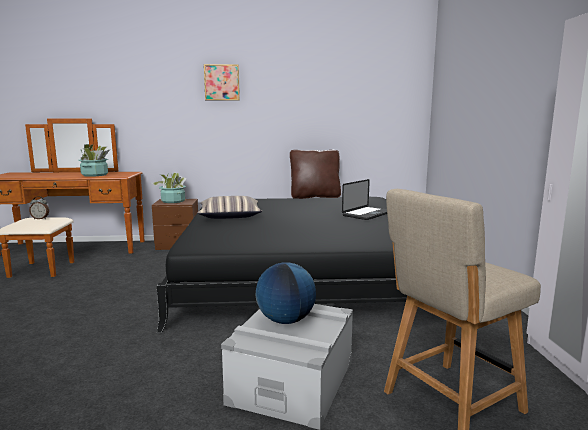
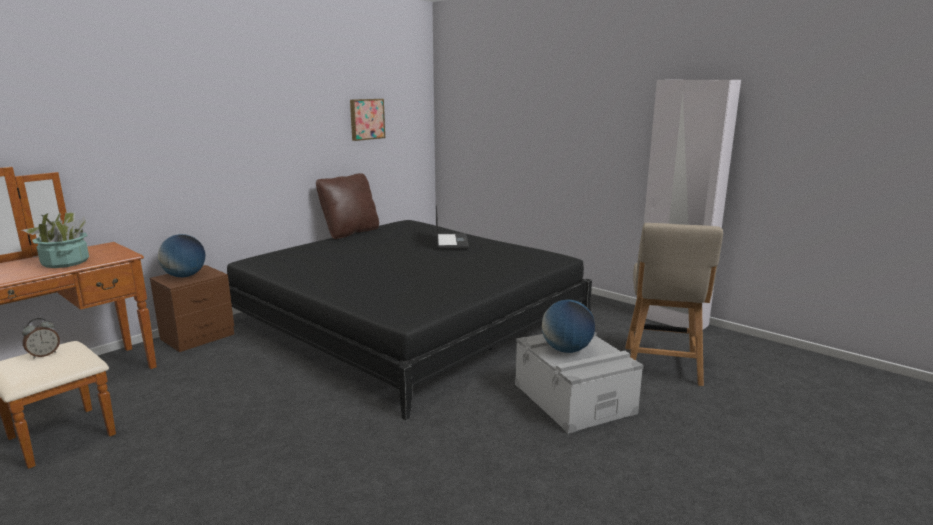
camera: 45 degrees left, 5 degrees up
(173, 201) = (185, 276): potted plant -> globe
(222, 82) = (221, 97): picture -> picture (366, 119)
(230, 216) = (333, 276): pillow -> none

